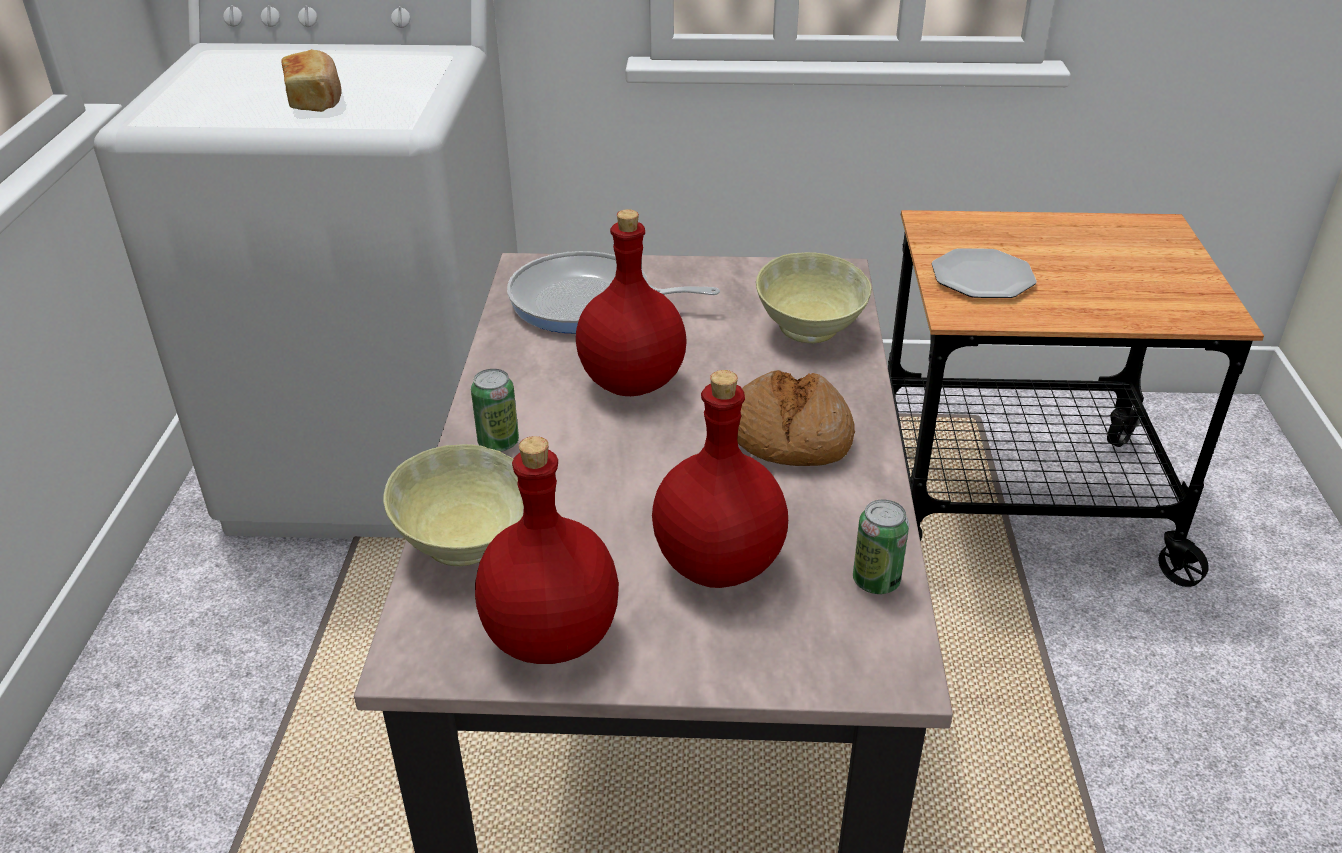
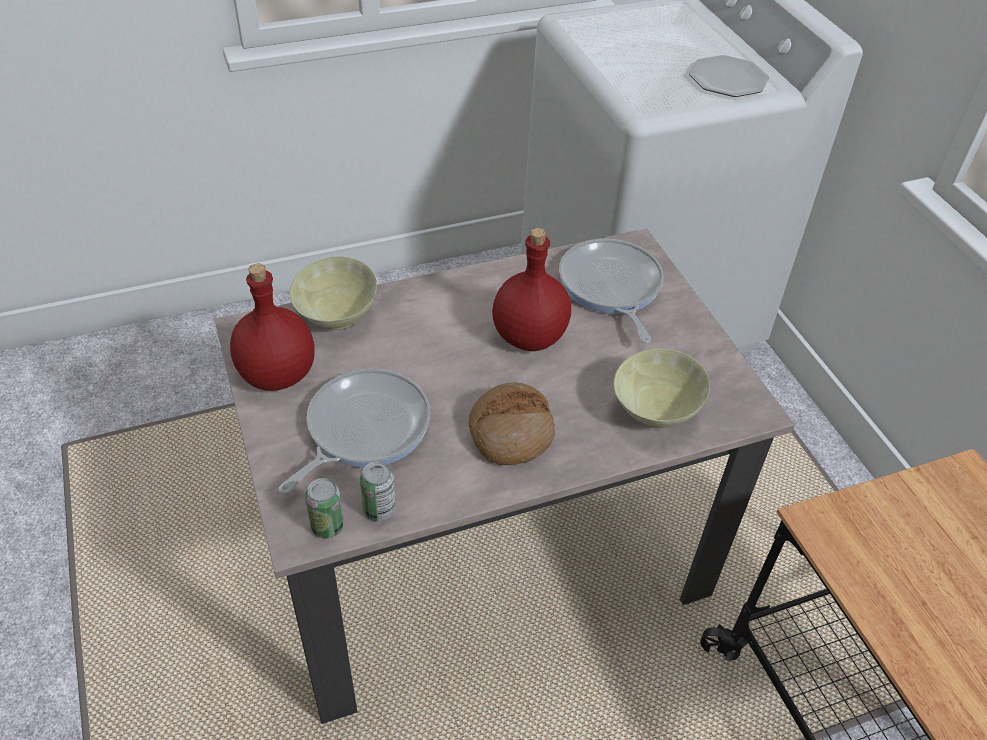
camera: 65 degrees right, 10 degrees up
(315, 99) = (648, 64): bread -> none
(498, 442) = (433, 298): can -> can (327, 526)
(719, 566) = (363, 429): red bottle -> frying pan
(983, 278) = (894, 532): plate -> plate (727, 80)

